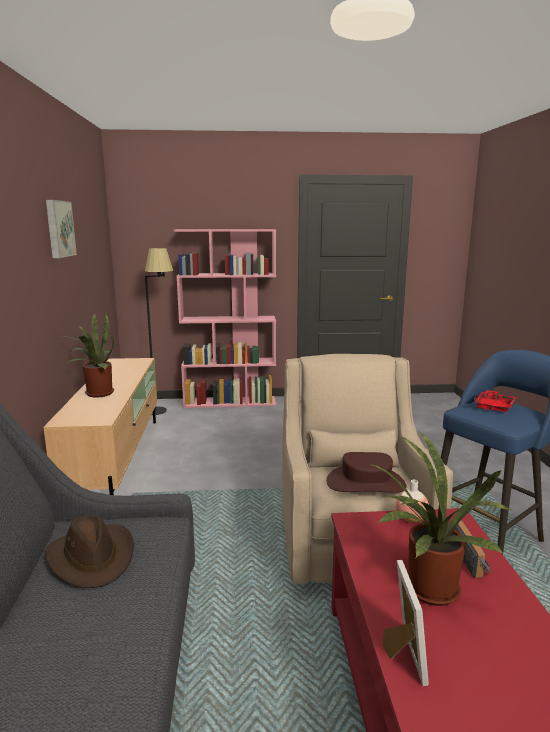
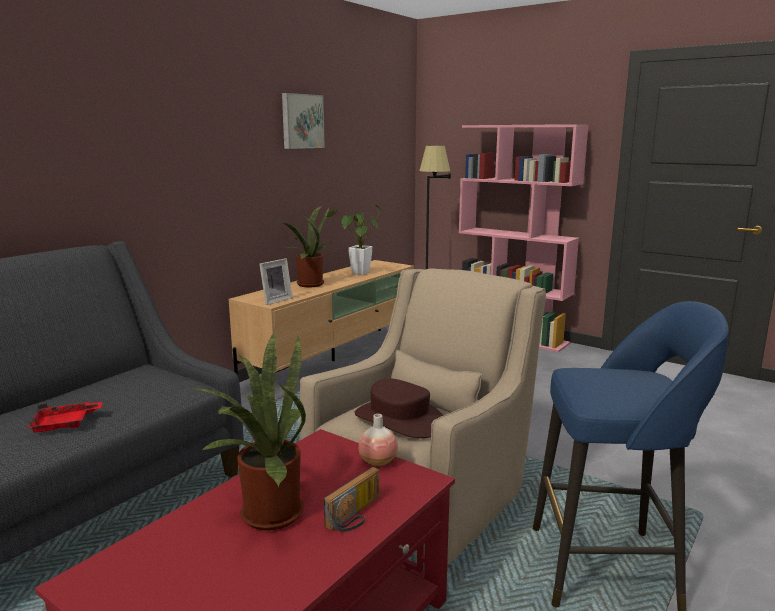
camera: 40 degrees right, 0 degrees up
(92, 558) = (122, 390): brown hat -> none
(122, 374) = (358, 273): none -> potted plant
(401, 655) = (156, 536): picture frame -> picture frame (275, 300)
(494, 407) = (624, 378): red tray -> red tray (64, 424)

